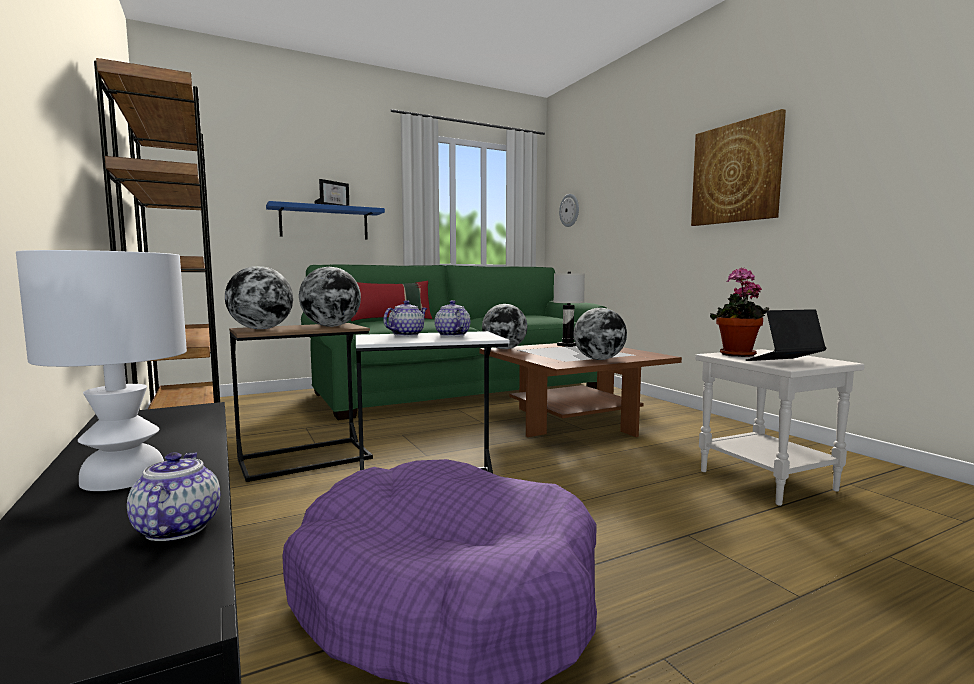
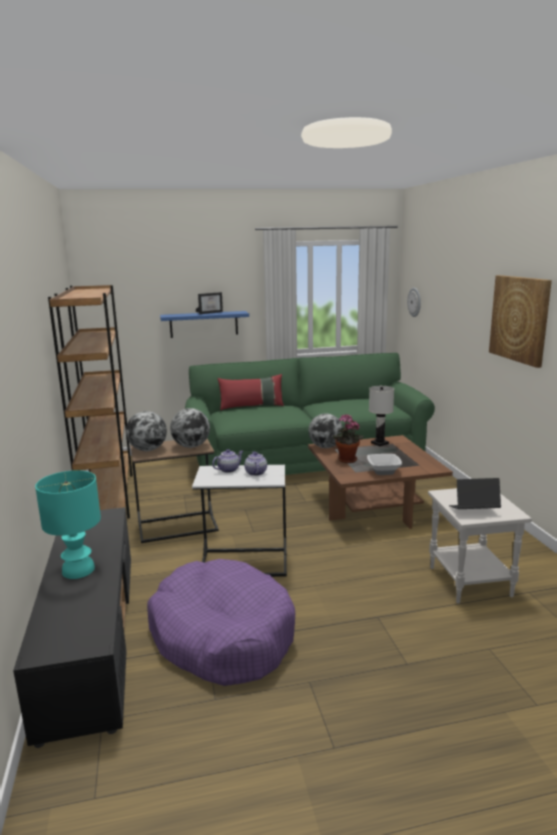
camera: 15 degrees right, 10 degrees up
(122, 476) = (78, 570): white table lamp -> turquoise table lamp
(177, 527) = (98, 605): teapot -> none
(599, 359) = (383, 471): globe -> bowl
(737, 355) = (455, 495): potted plant -> potted plant (346, 460)

